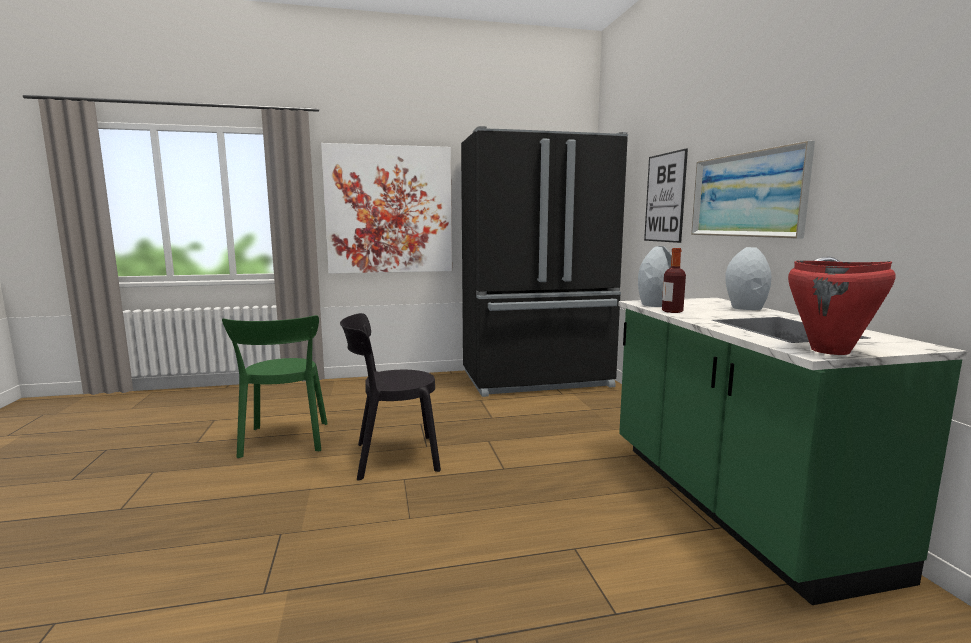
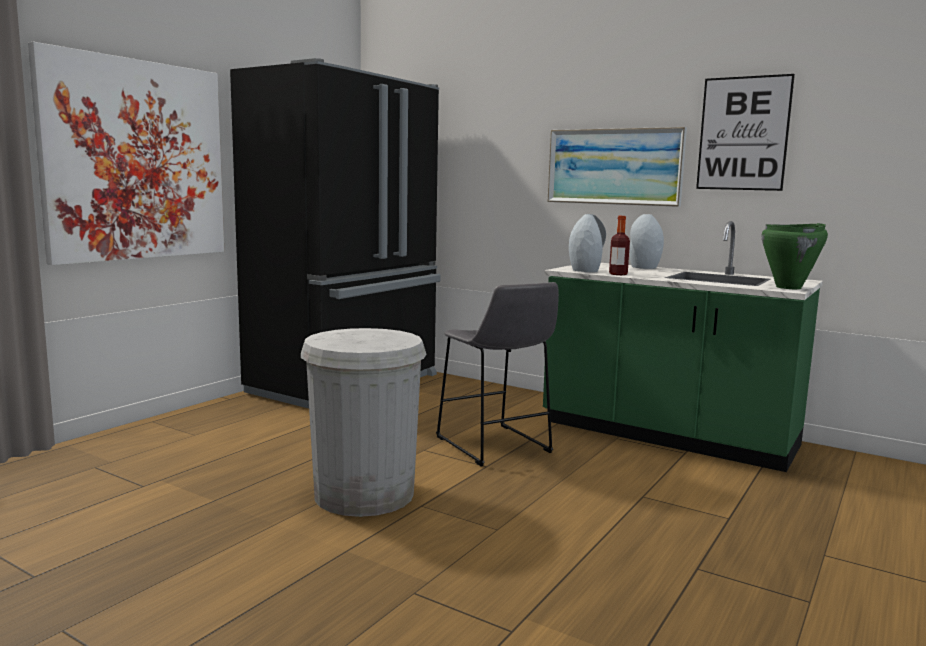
camera: 45 degrees left, 0 degrees up
(284, 441) = (186, 526): green chair -> none
(391, 457) = (364, 494): black chair -> white trash can
(542, 456) = (495, 447): none -> grey stool
(665, 198) = (498, 162): picture -> picture (743, 133)
(830, 351) = (789, 287): red cooking pot -> green cooking pot

